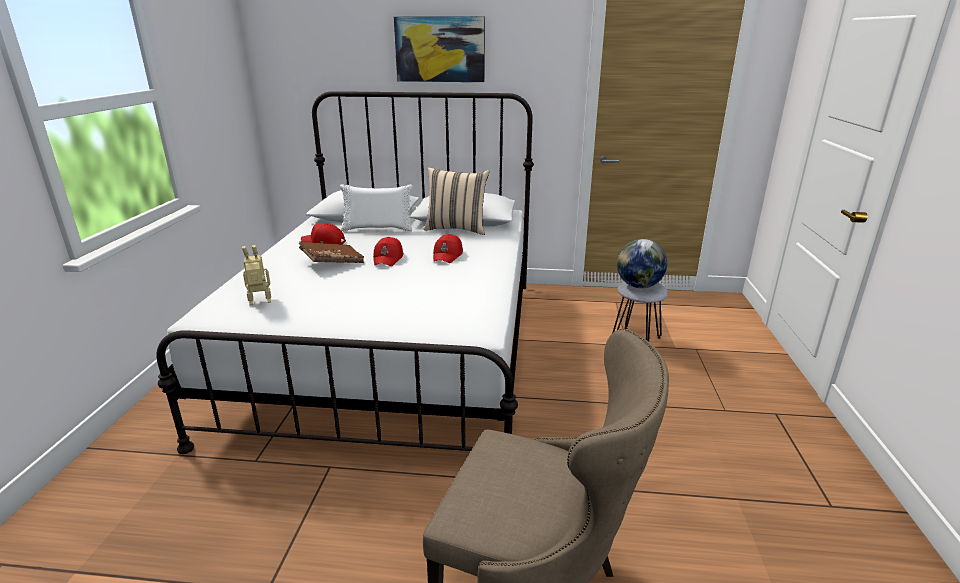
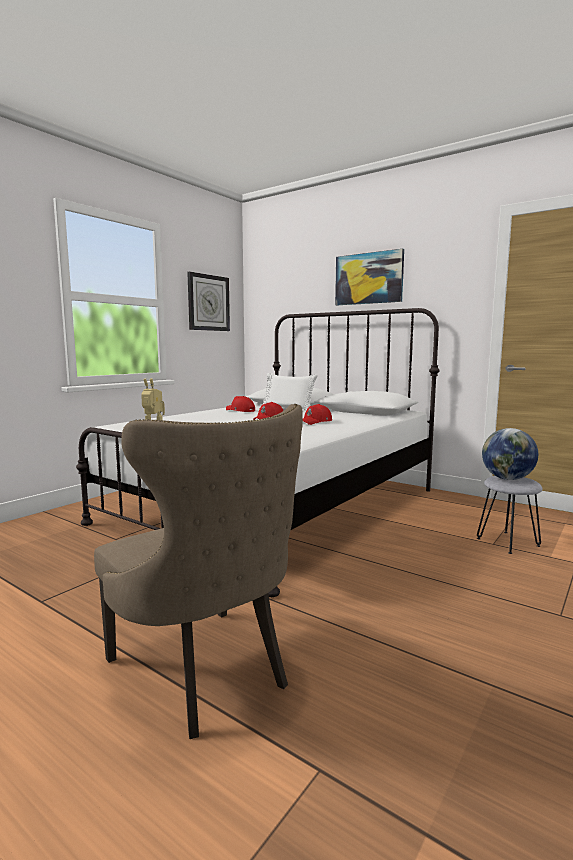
camera: 30 degrees right, 15 degrees down
(211, 78) = (208, 303): none -> wall clock
(332, 262) = (229, 417): brown book -> none
(456, 229) = (348, 414): beige pillow -> none

